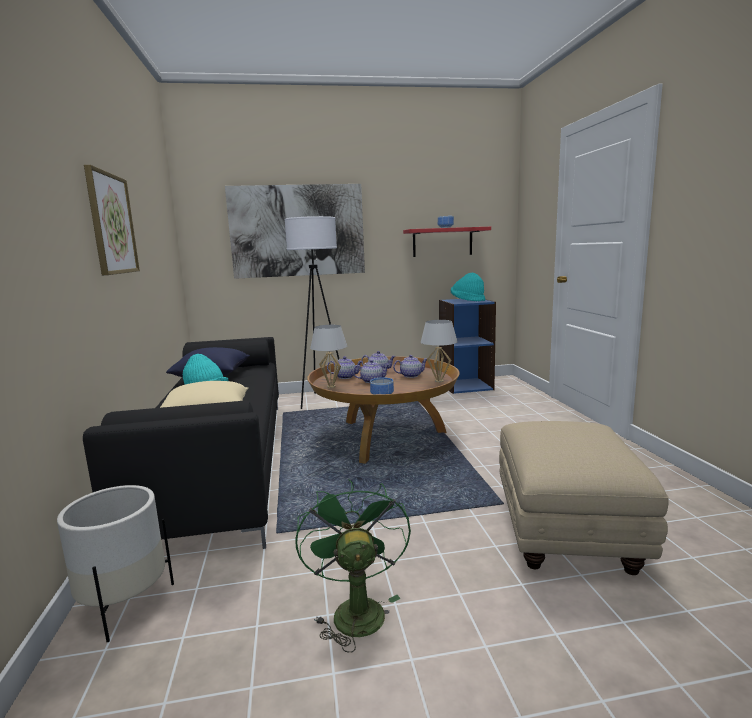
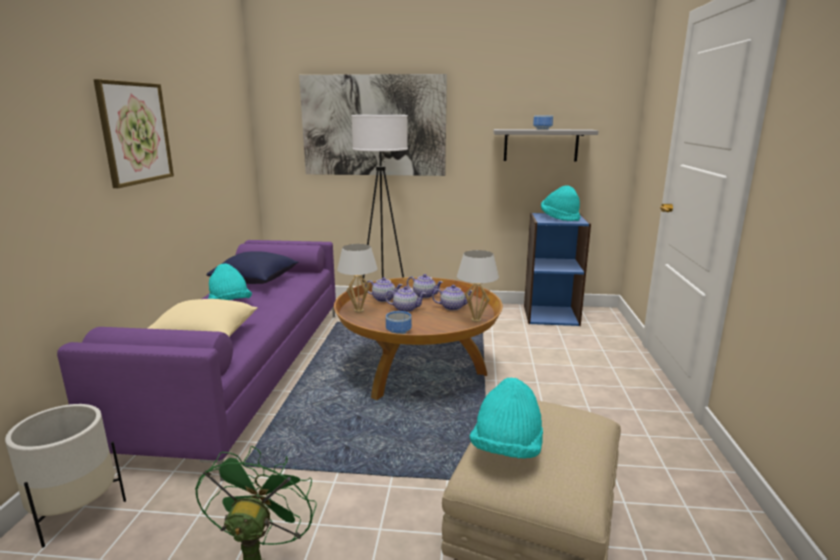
camera: 15 degrees right, 5 degrees up
(220, 462) = (244, 372): black sofa -> purple sofa
(442, 242) = (541, 145): red shelf -> grey shelf
(557, 449) = (506, 449): none -> turquoise hat

